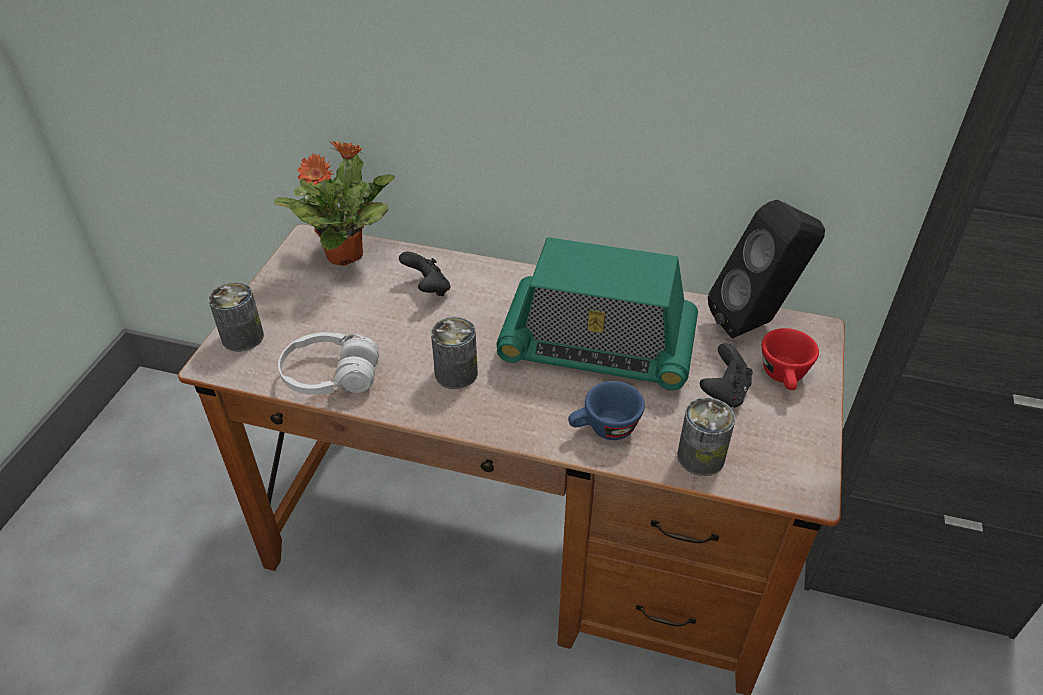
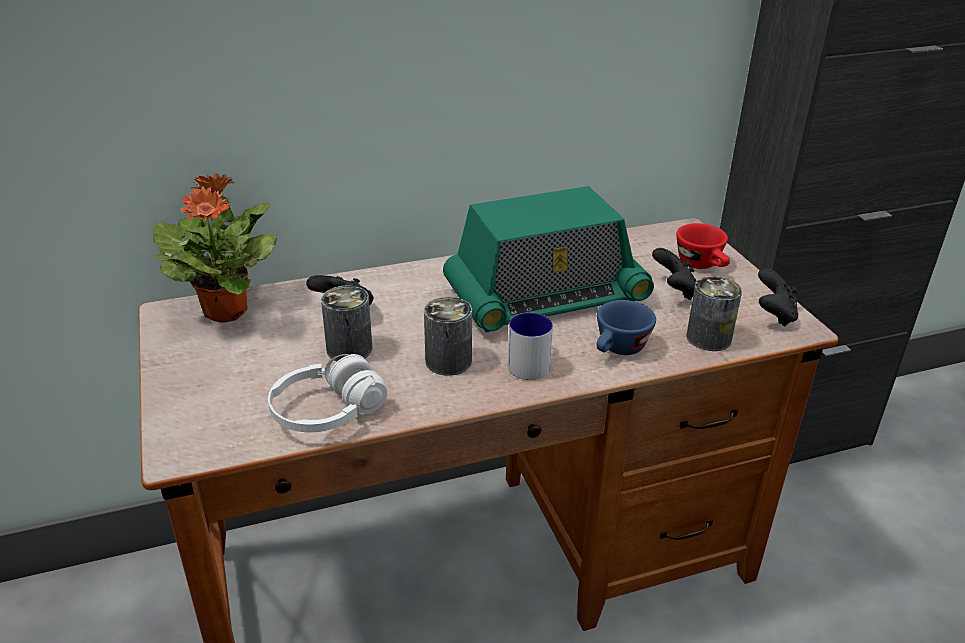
camera: 35 degrees left, 10 degrees down
(242, 337) = (187, 418): can -> can (349, 349)
(518, 405) = (531, 362): none -> mug
(755, 322) = (642, 239): black speaker -> none
(796, 464) = (773, 315): none -> black game controller

